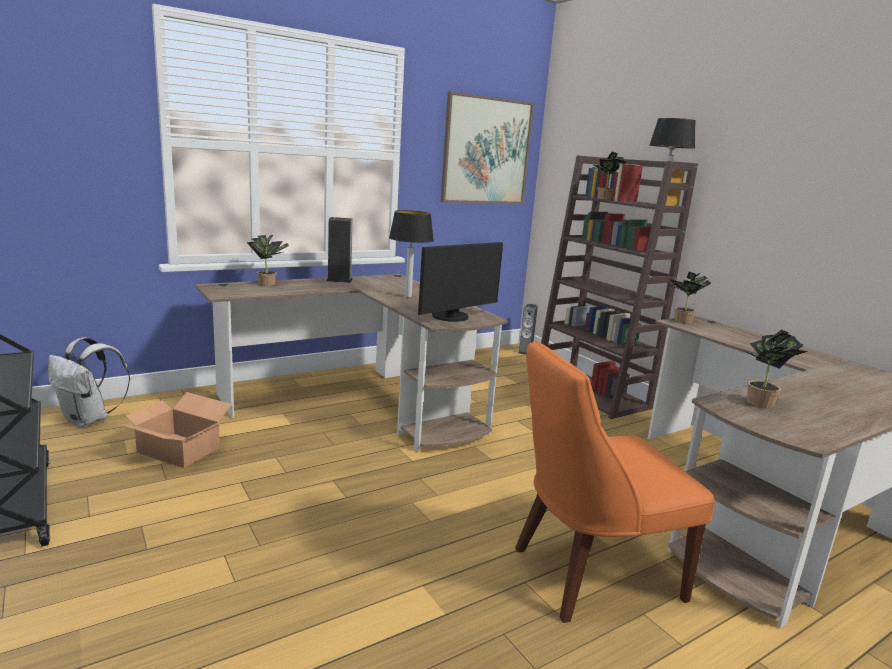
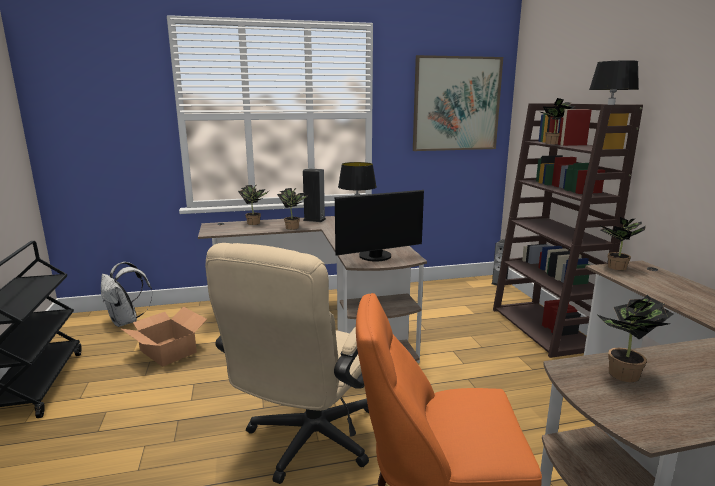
camera: 20 degrees right, 0 degrees up
(324, 288) = (294, 227): none -> potted plant
(419, 525) = (306, 443): none -> beige office chair

